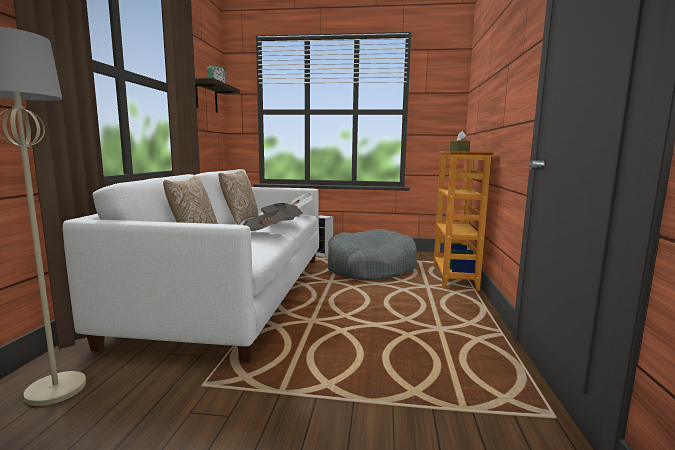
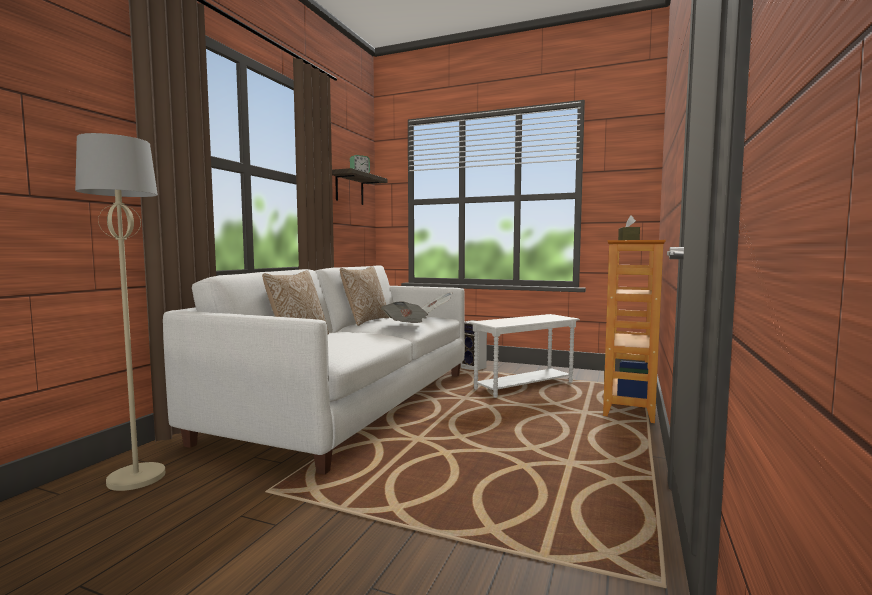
camera: 15 degrees right, 5 degrees down
(263, 234) = (374, 336): newspaper -> none
(370, 268) = (523, 386): grey dog bed -> white side table

